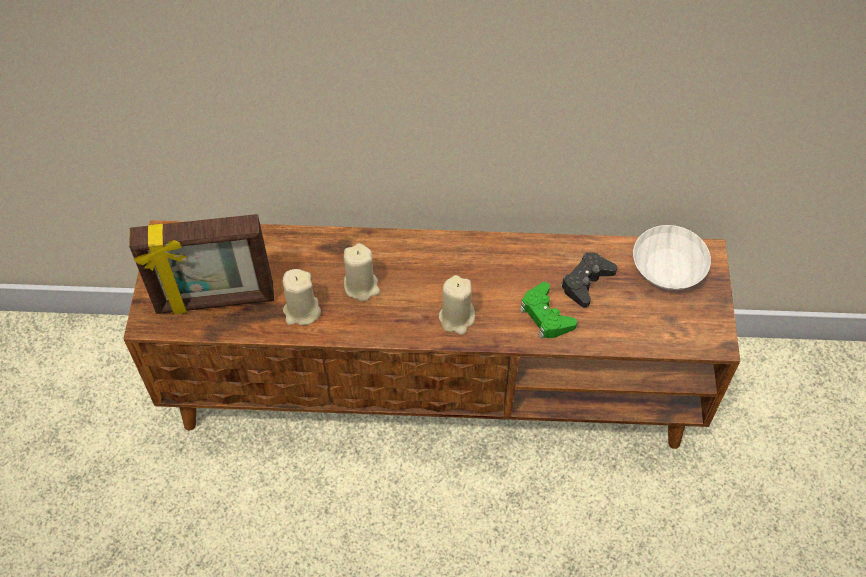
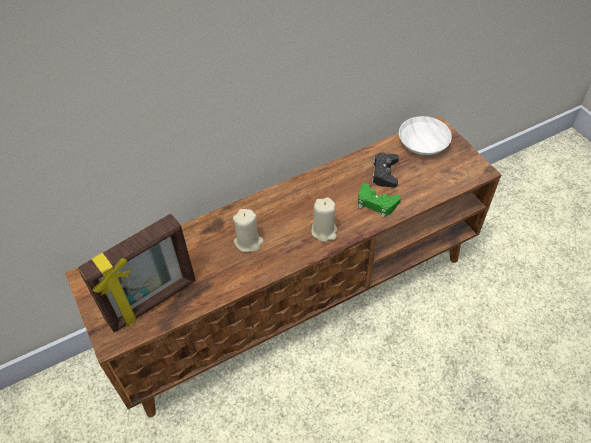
camera: 30 degrees left, 5 degrees down
(302, 311) = (219, 277): beige candle -> none

